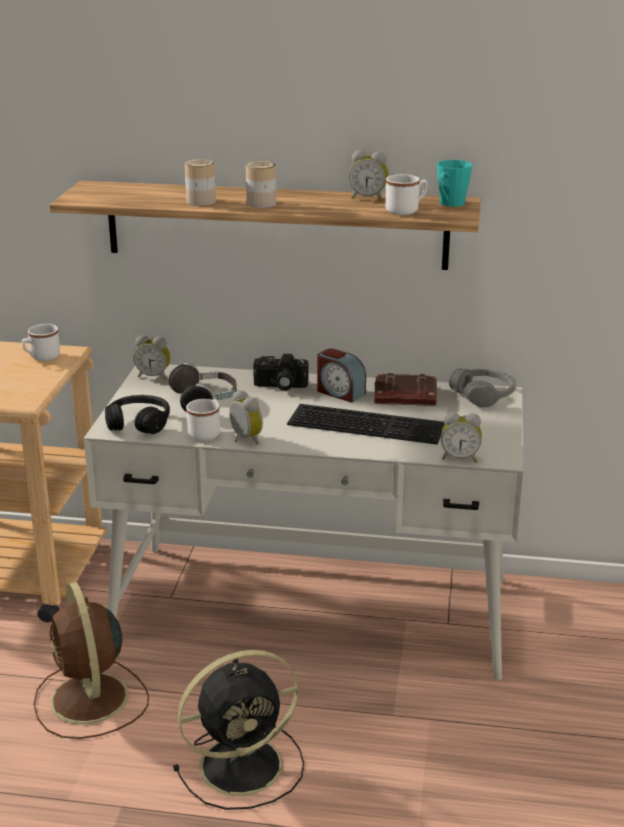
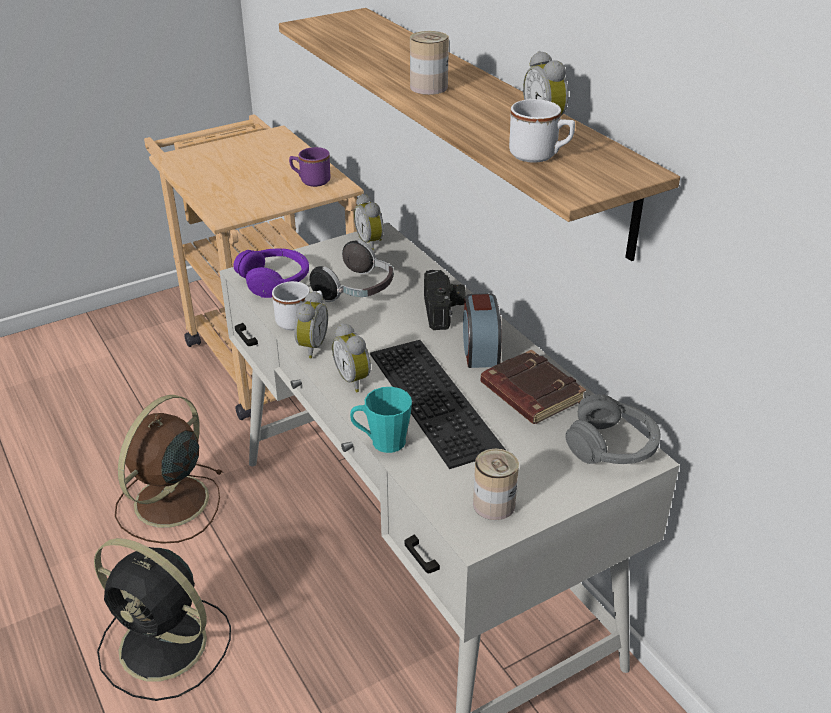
camera: 50 degrees right, 10 degrees up
(41, 357) = (311, 181): white mug -> purple mug
(139, 423) = (275, 281): black headphones -> purple headphones
(201, 201) = (387, 64): can -> can (494, 504)
(280, 386) = (444, 311): camera -> camera turned 150 degrees counterclockwise
(449, 204) = (612, 168): turquoise mug -> turquoise mug (381, 442)
(459, 458) = (438, 500): alarm clock -> alarm clock (355, 379)

